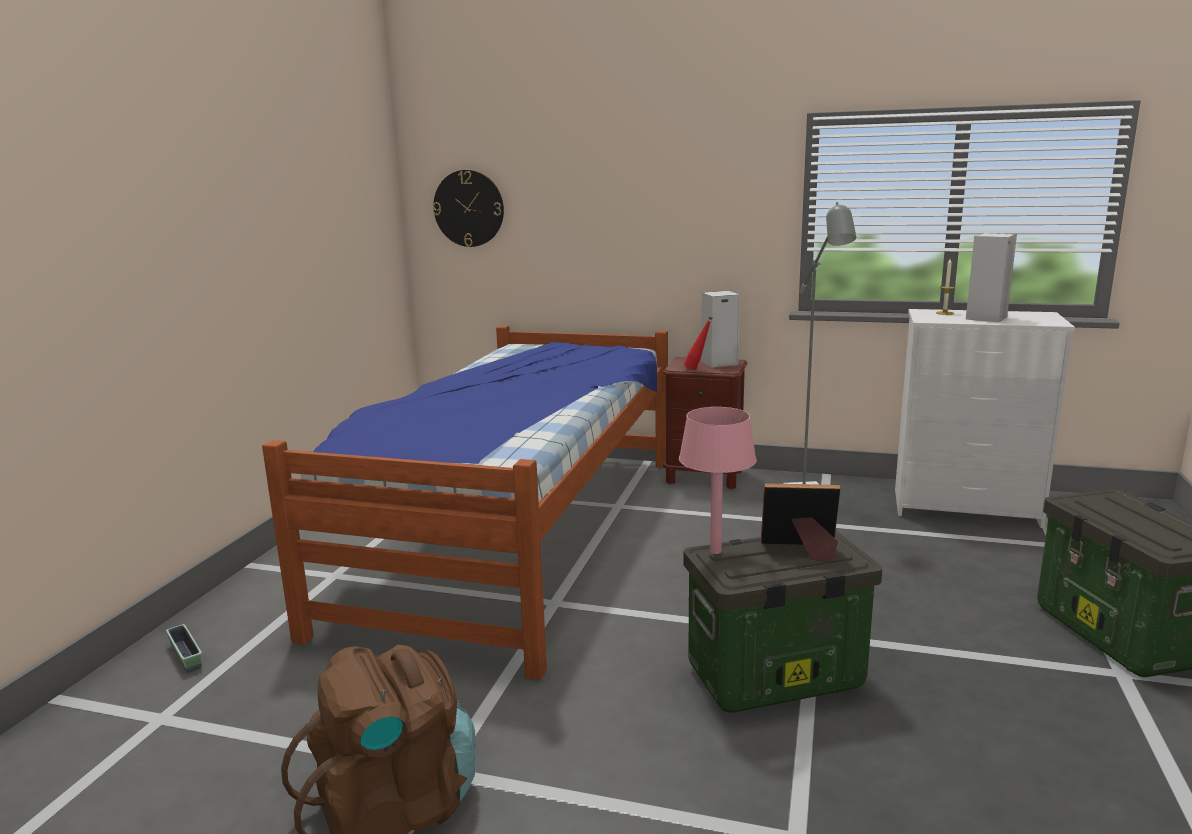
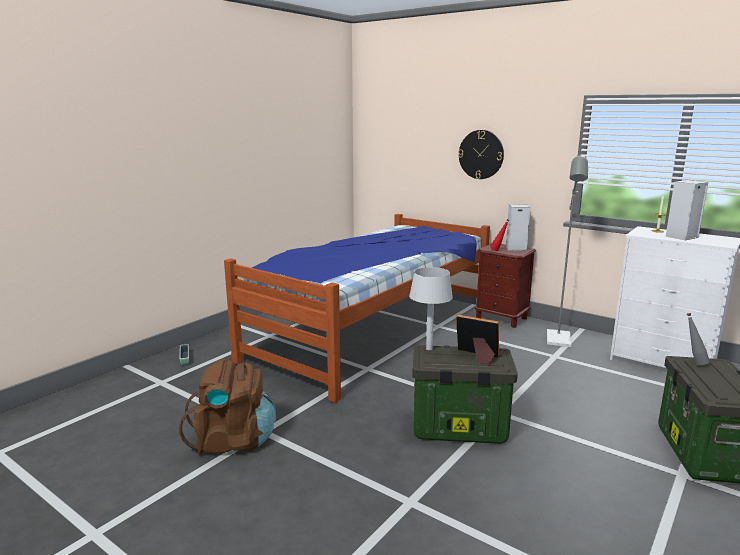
camera: 20 degrees right, 0 degrees up
(469, 208) = (387, 144): wall clock -> wall clock (481, 154)
(714, 551) = (428, 348): pink table lamp -> grey table lamp
(1089, 502) = (693, 362): none -> grey bottle

